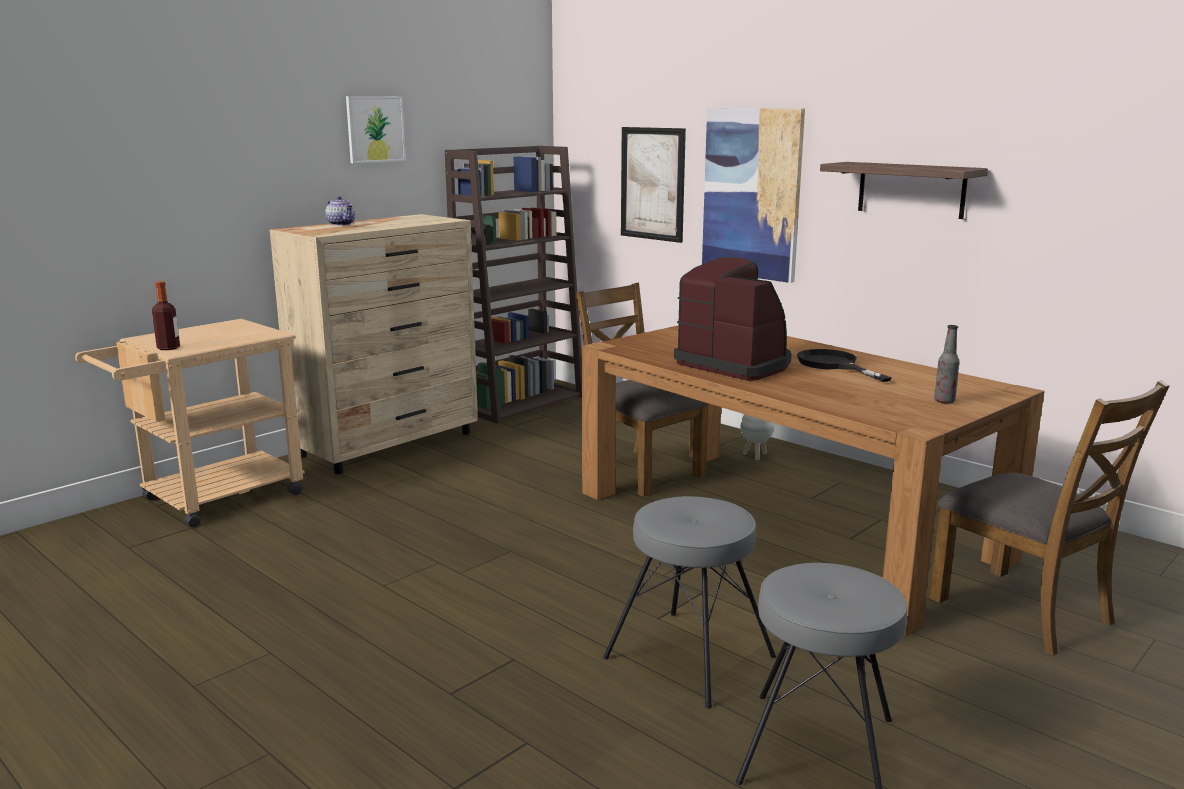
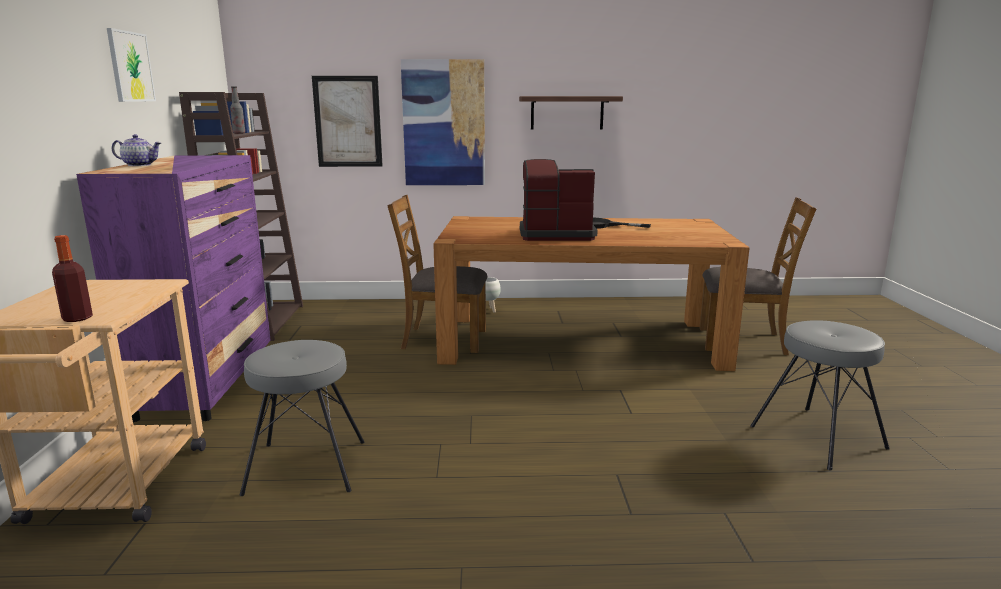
camera: 45 degrees left, 0 degrees up
(389, 444) = (207, 383): beige dresser -> purple dresser
(690, 656) = (685, 424): grey stool -> grey stool (306, 466)
(944, 401) = (696, 230): bottle -> bottle (239, 133)

